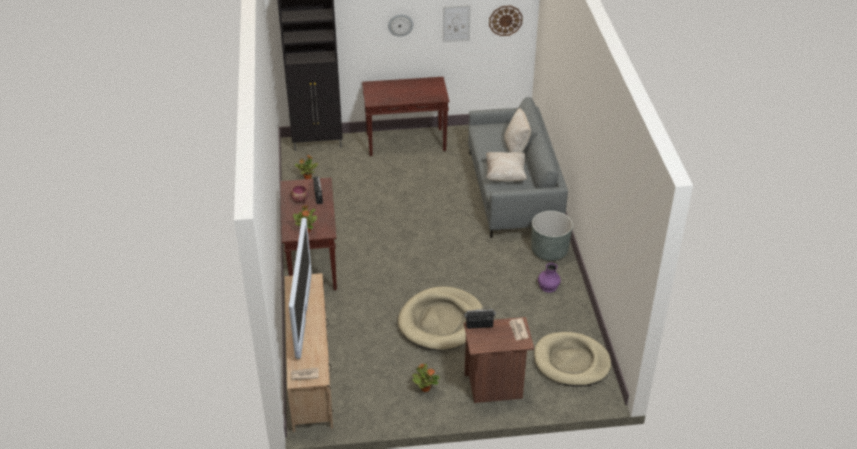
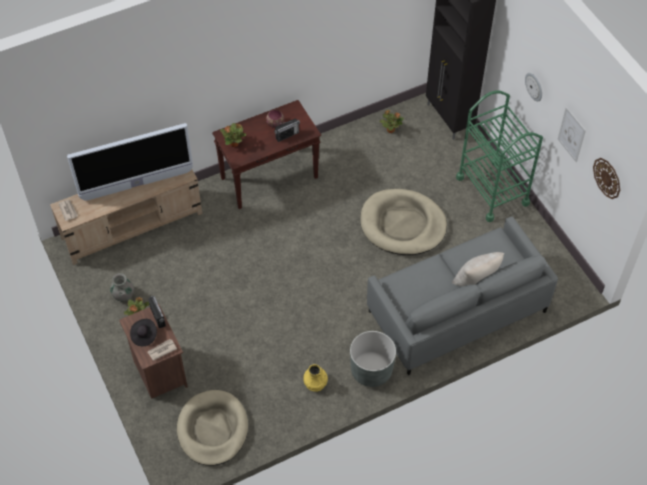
camera: 70 degrees right, 15 degrees up
(392, 395) = (123, 295): none -> grey vase
(406, 142) = (492, 190): brown console table -> green cart
(441, 321) = (228, 304): beige dog bed -> beige dog bed (402, 225)
(497, 339) = (144, 336): none -> black hat
(505, 175) = (422, 283): beige pillow -> none
(548, 286) = (315, 382): purple vase -> yellow vase

